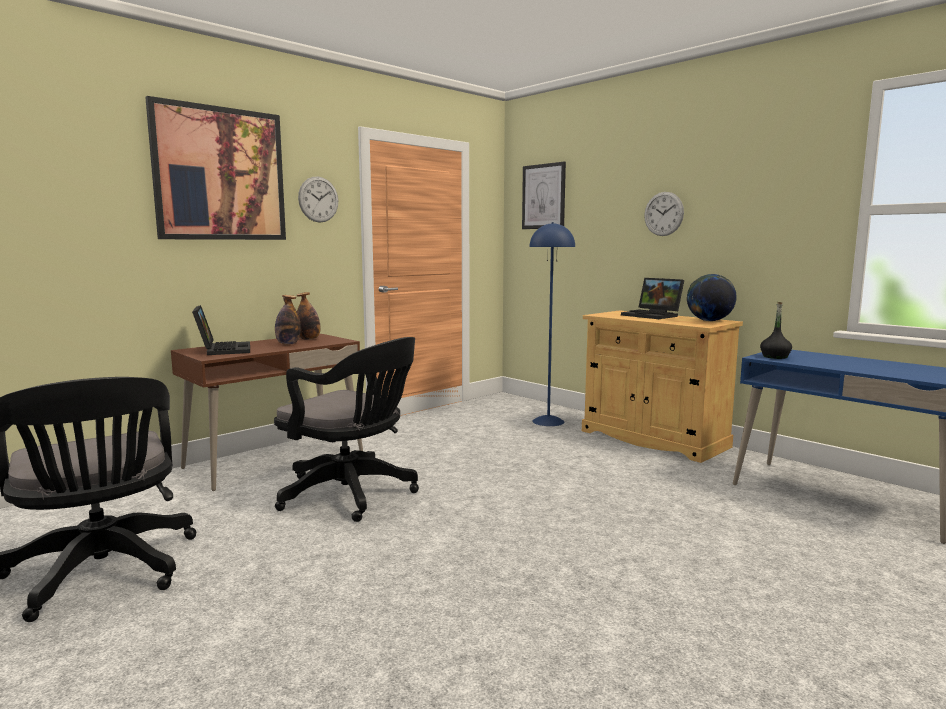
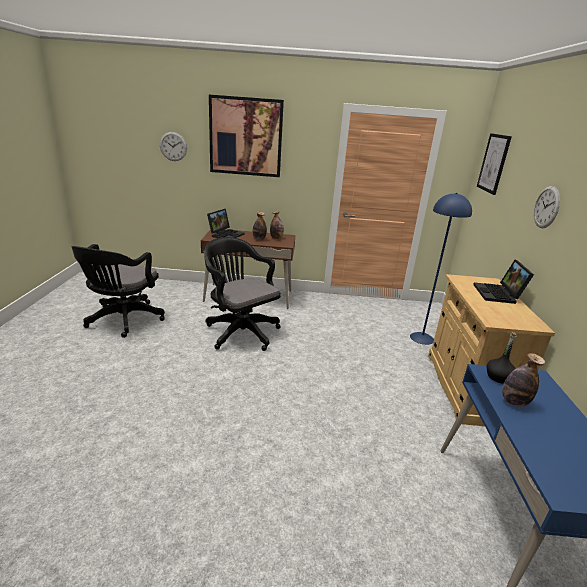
camera: 45 degrees right, 15 degrees up
(318, 199) = (306, 153): wall clock -> wall clock (173, 146)
(352, 495) = (240, 331): black office chair -> black office chair turned 150 degrees clockwise
(709, 321) = (521, 319): globe -> none
(817, 362) = (513, 402): none -> bottle

